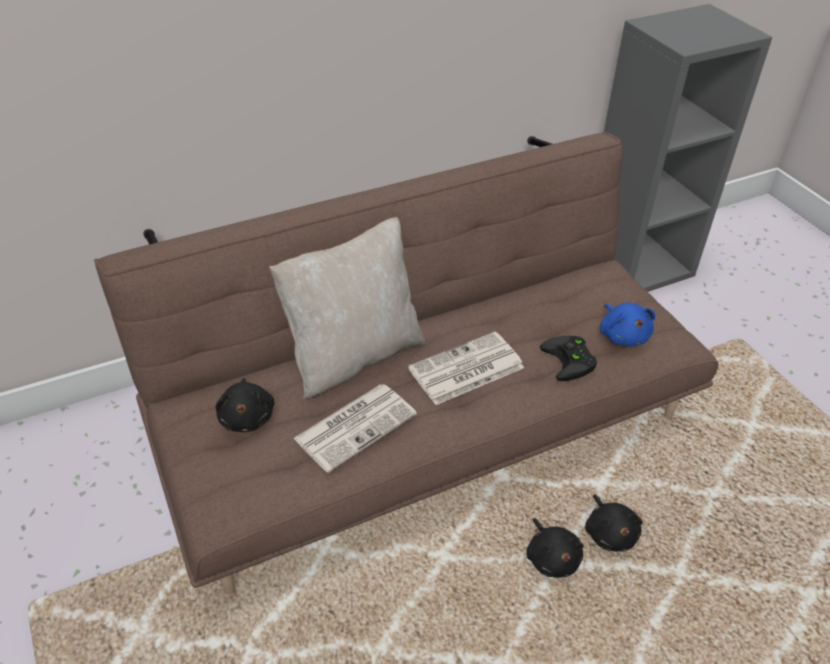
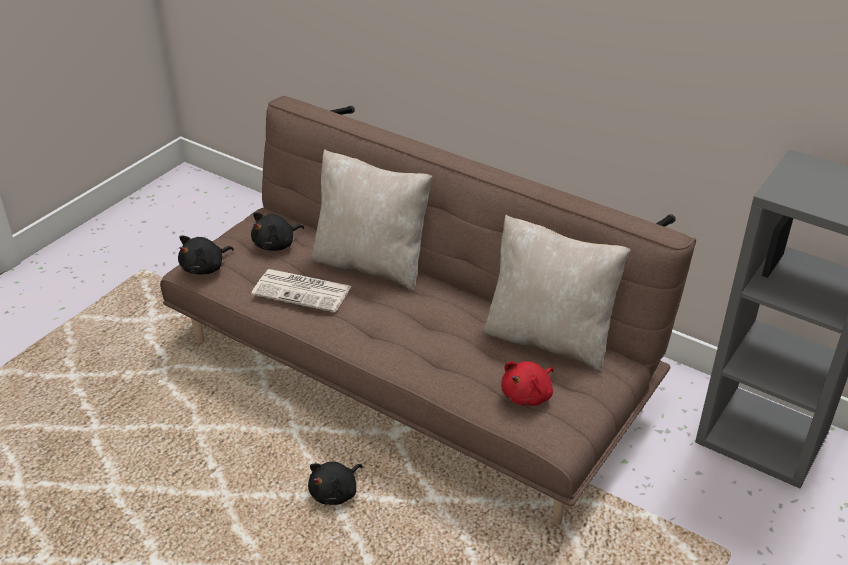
camera: 60 degrees right, 5 degrees down
(465, 369) = (402, 320): newspaper -> none
(556, 291) = (549, 338): none -> beige pillow
(571, 361) = (464, 373): black game controller -> none
(610, 533) = (386, 521): black plush toy -> black plush toy (205, 268)
(623, 335) = (528, 395): blue plush toy -> red plush toy

